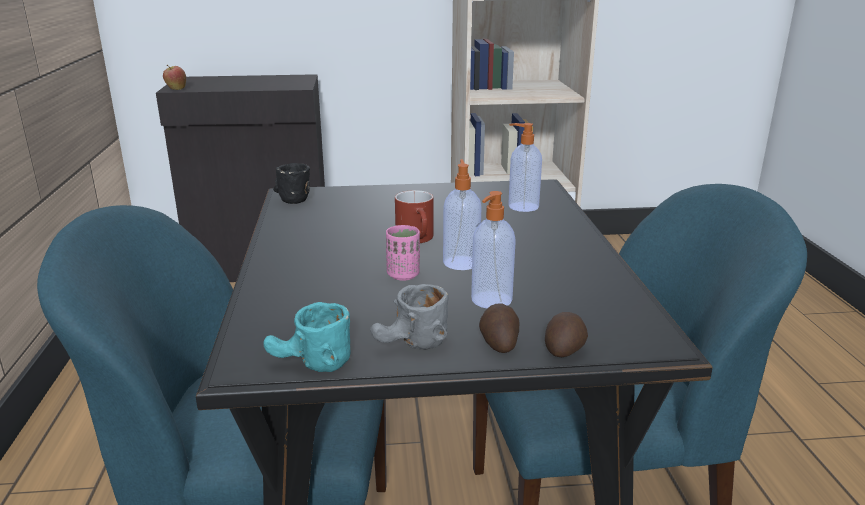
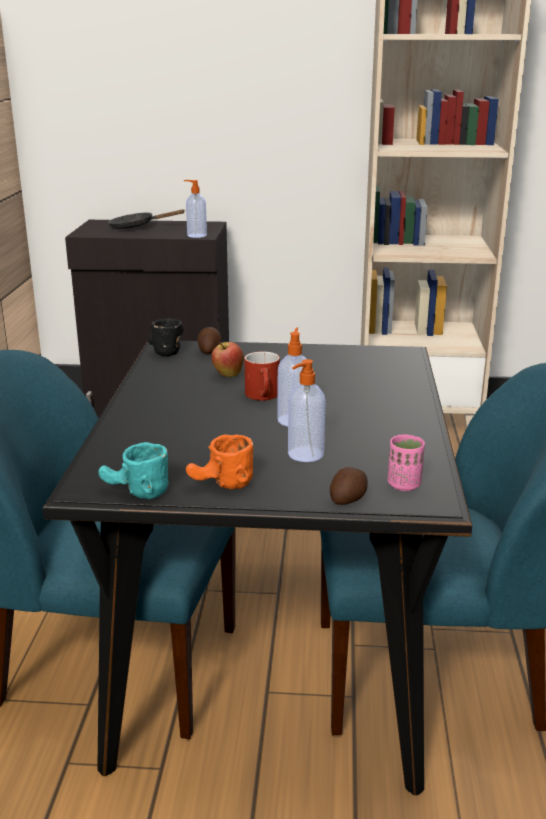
camera: 10 degrees right, 0 degrees up
(176, 89) = (85, 234): apple -> apple (228, 375)
(228, 82) = (136, 227): none -> black frying pan
(403, 275) = (238, 427): pink cup -> pink cup (404, 485)
(411, 345) = (221, 485): grey mug -> orange mug
(498, 342) = (295, 489): potato -> potato (209, 350)
(522, 206) = (375, 372): soap dispenser -> soap dispenser (196, 235)

